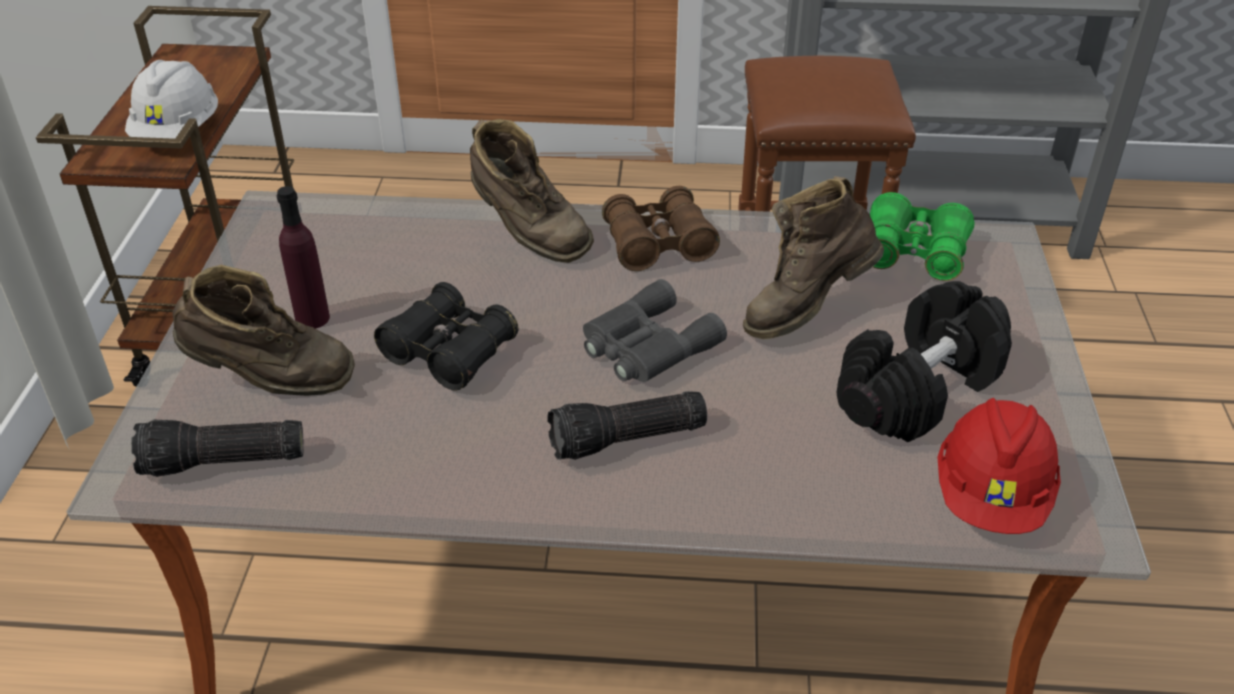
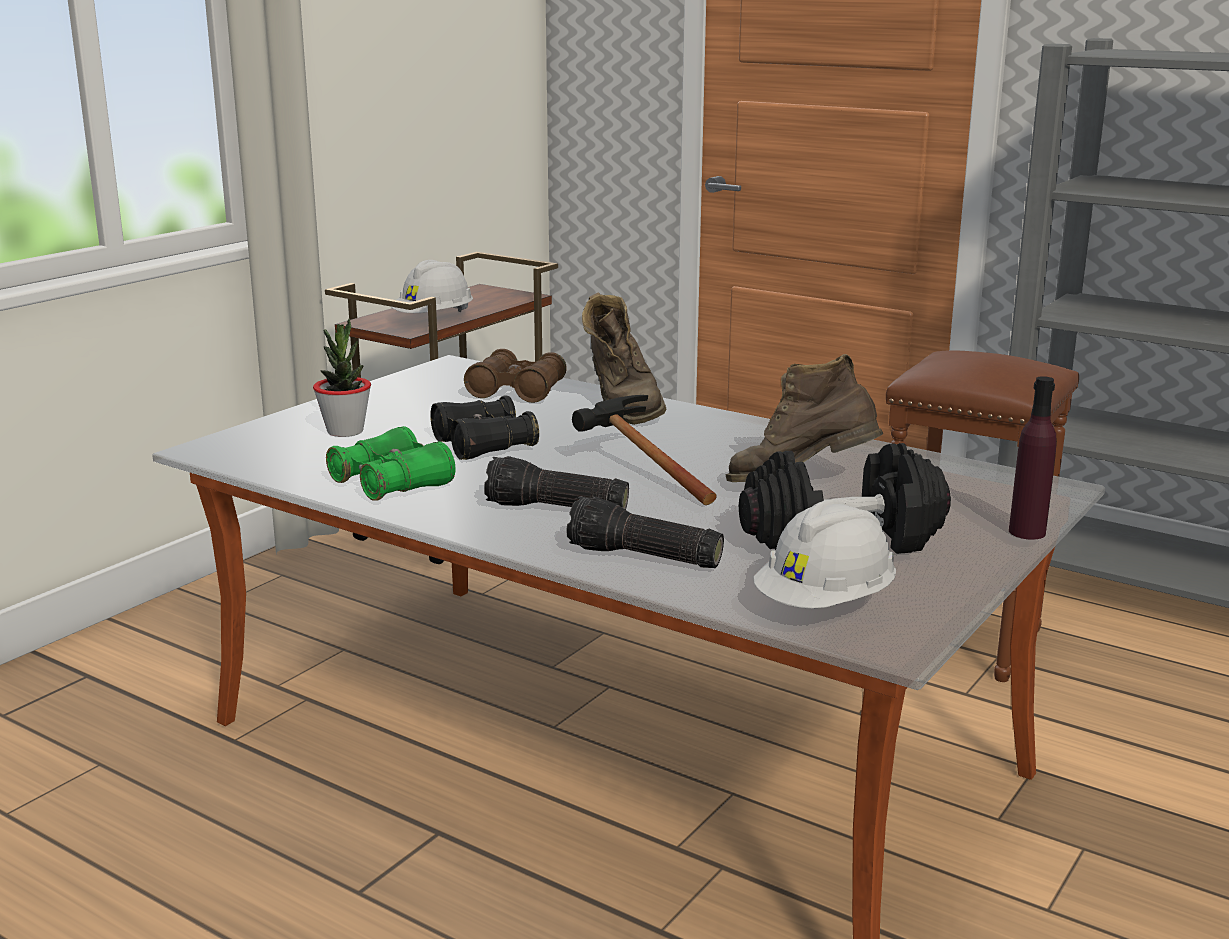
camera: 30 degrees right, 20 degrees down
(222, 463) = (267, 456): flashlight -> flashlight (642, 557)
(270, 381) = (345, 431): brown boot -> potted plant
(312, 318) = (411, 412): purple bottle -> purple bottle (1027, 532)
(646, 346) = (637, 472): grey binoculars -> hammer
(658, 244) = (721, 430): brown binoculars -> brown binoculars (517, 391)
(913, 253) = (950, 477): green binoculars -> green binoculars (391, 483)
(991, 495) = (825, 604): red hard hat -> white hard hat

